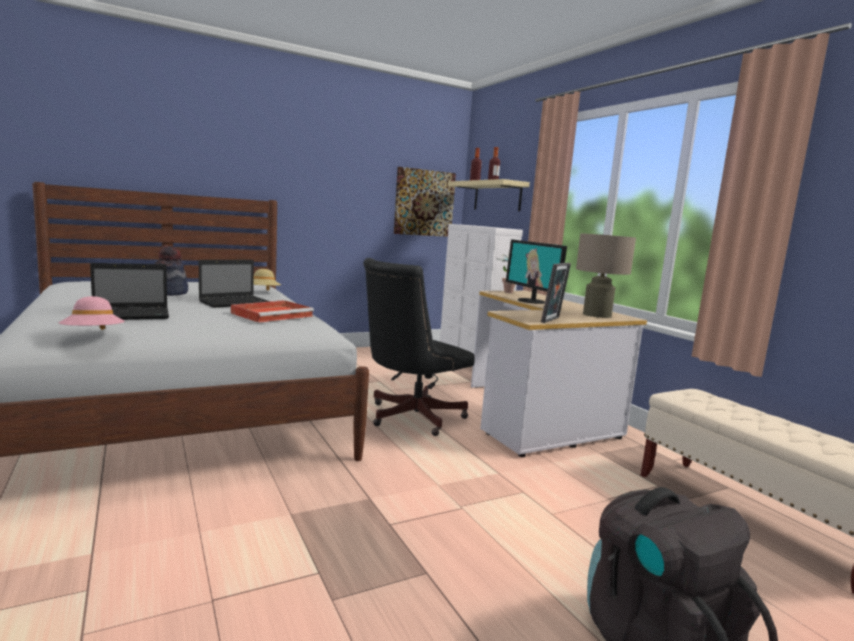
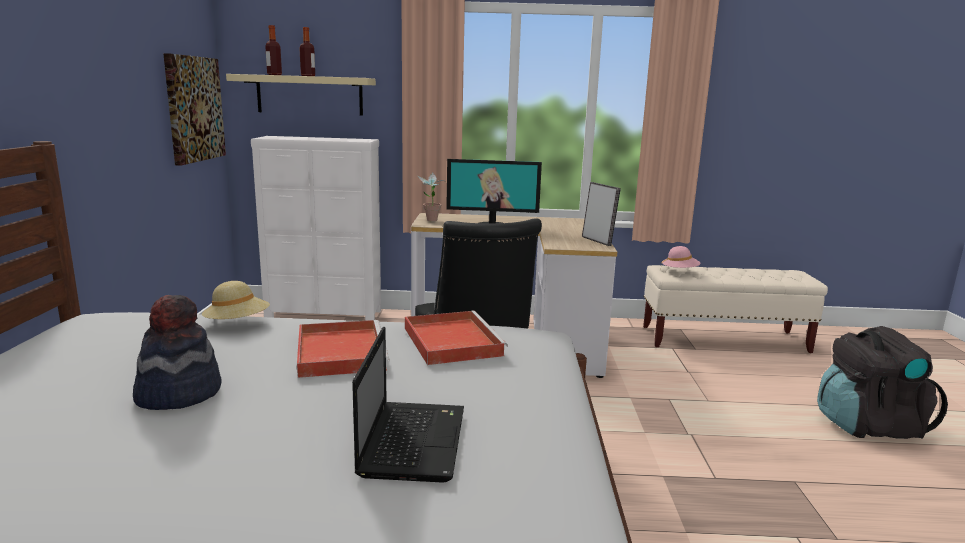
camera: 60 degrees left, 5 degrees up
(93, 336) = (571, 481): pink hat -> pink hat (679, 271)
(235, 303) = (340, 352): laptop -> red tray
(597, 315) = (571, 224): beige table lamp -> none

